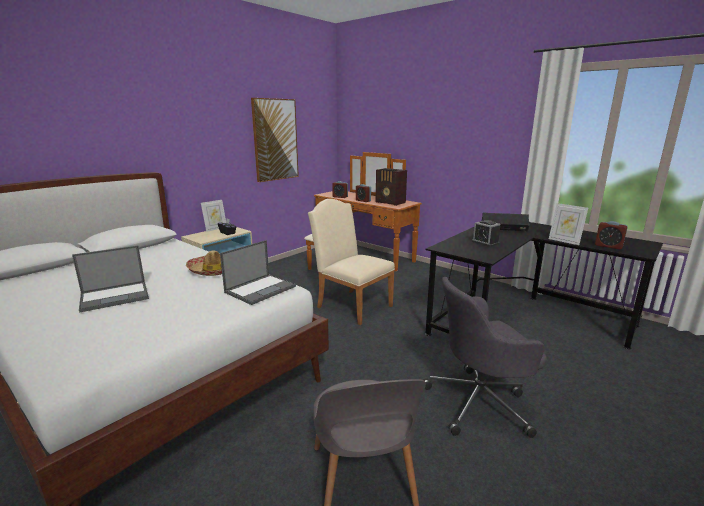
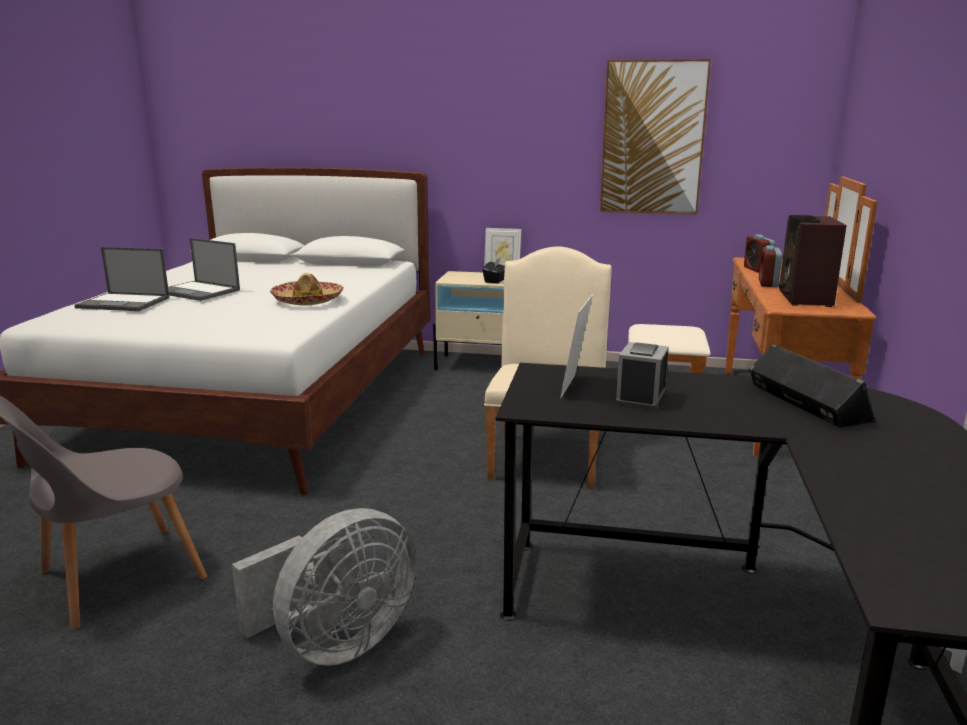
camera: 60 degrees right, 0 degrees up
(261, 289) = (263, 327): laptop -> laptop (125, 303)
(480, 402) = (336, 644): grey office chair -> grey fan
(564, 241) = (823, 476): picture frame -> picture frame (575, 387)
(608, 246) = (892, 540): alarm clock -> none

